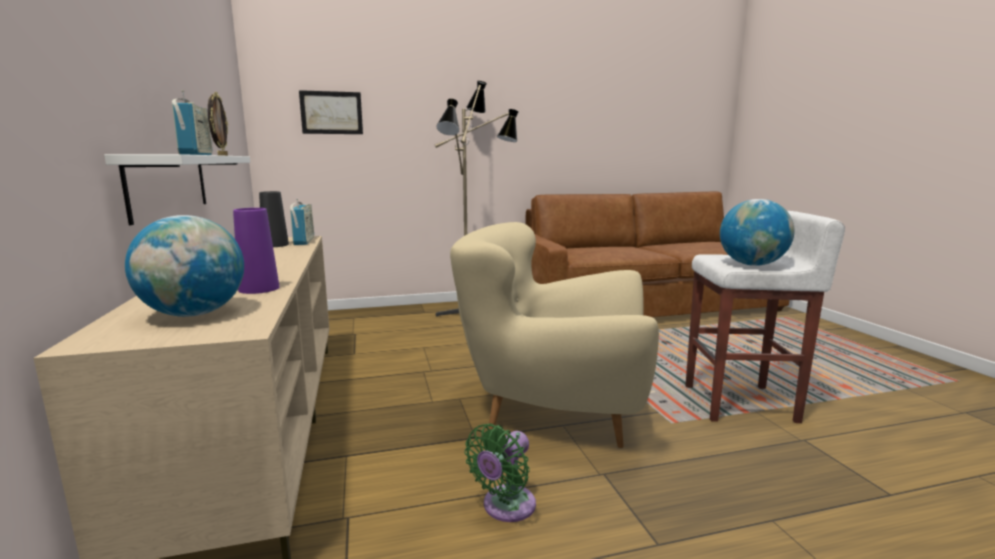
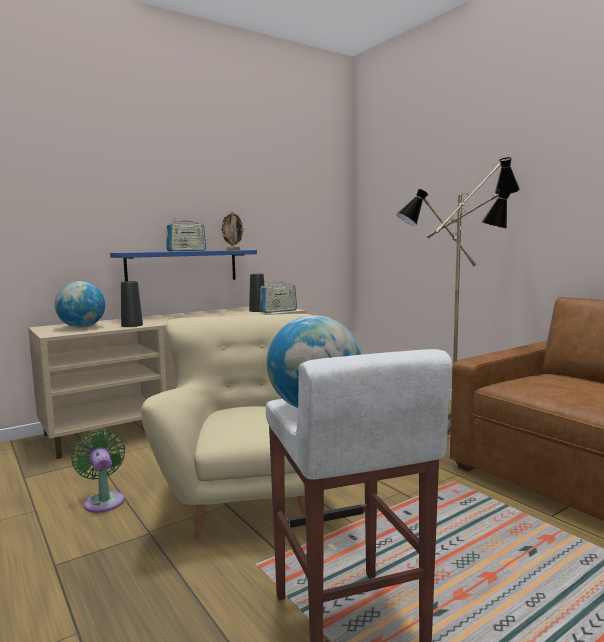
camera: 70 degrees right, 5 degrees down
(169, 184) = (182, 266): white shelf -> blue shelf
(259, 289) = (132, 325): purple vase -> black vase
(331, 112) = (398, 208): picture -> none
(505, 507) = (103, 500): green fan -> green fan turned 45 degrees clockwise

